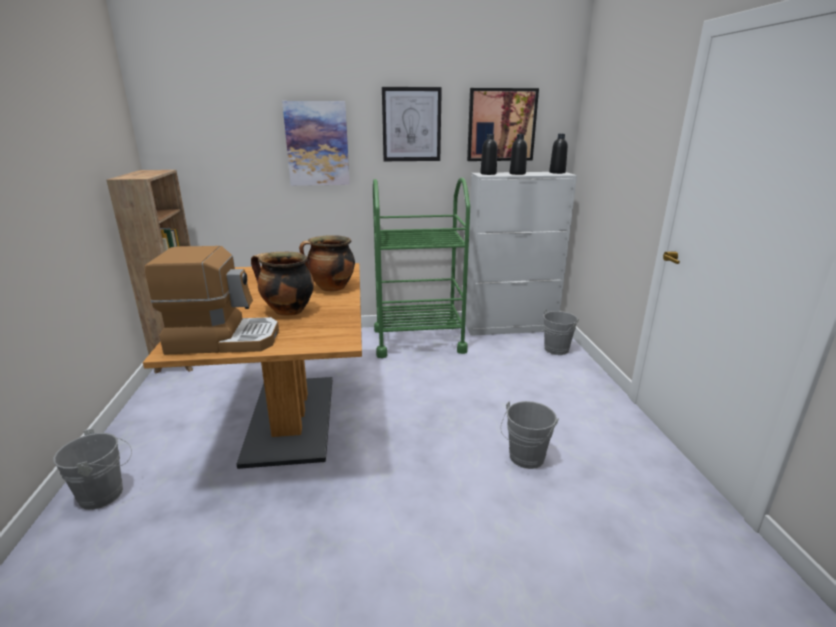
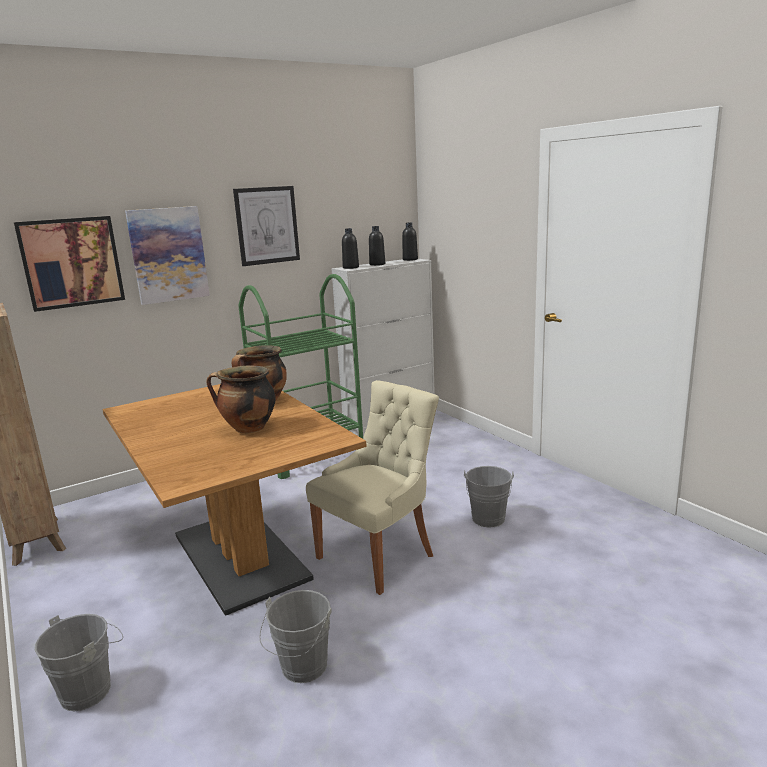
camera: 25 degrees left, 5 degrees down
(224, 339) = (219, 464): coffee machine -> none
(396, 458) = (379, 555): none -> beige chair
(501, 125) = (352, 219): picture -> picture (71, 262)
(555, 350) = (445, 431): grey bucket -> grey bucket (302, 670)

